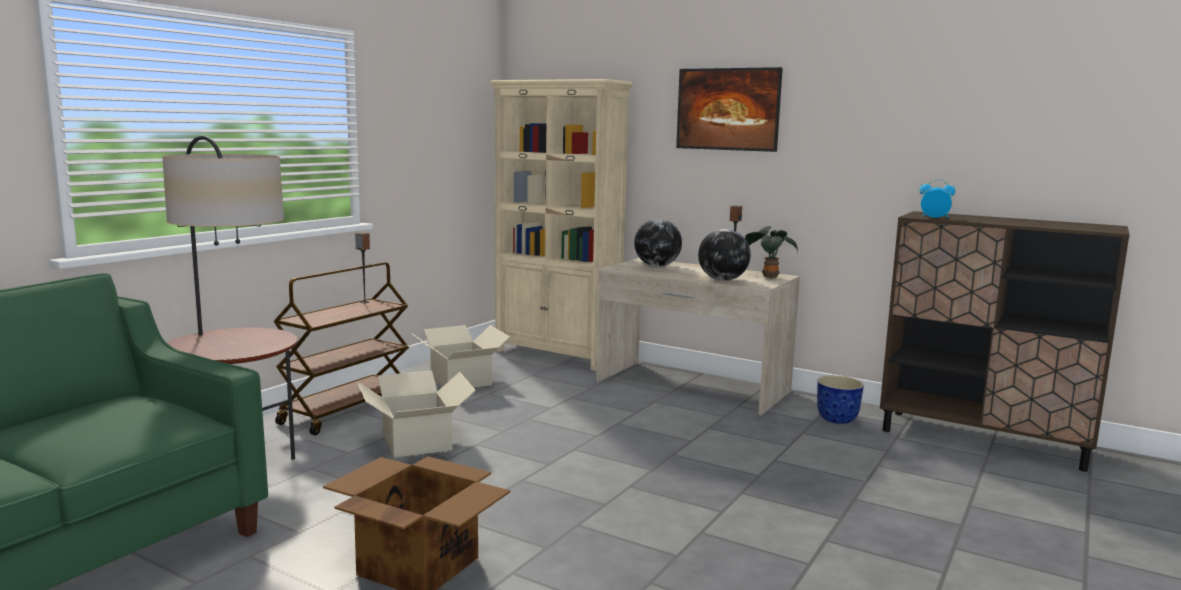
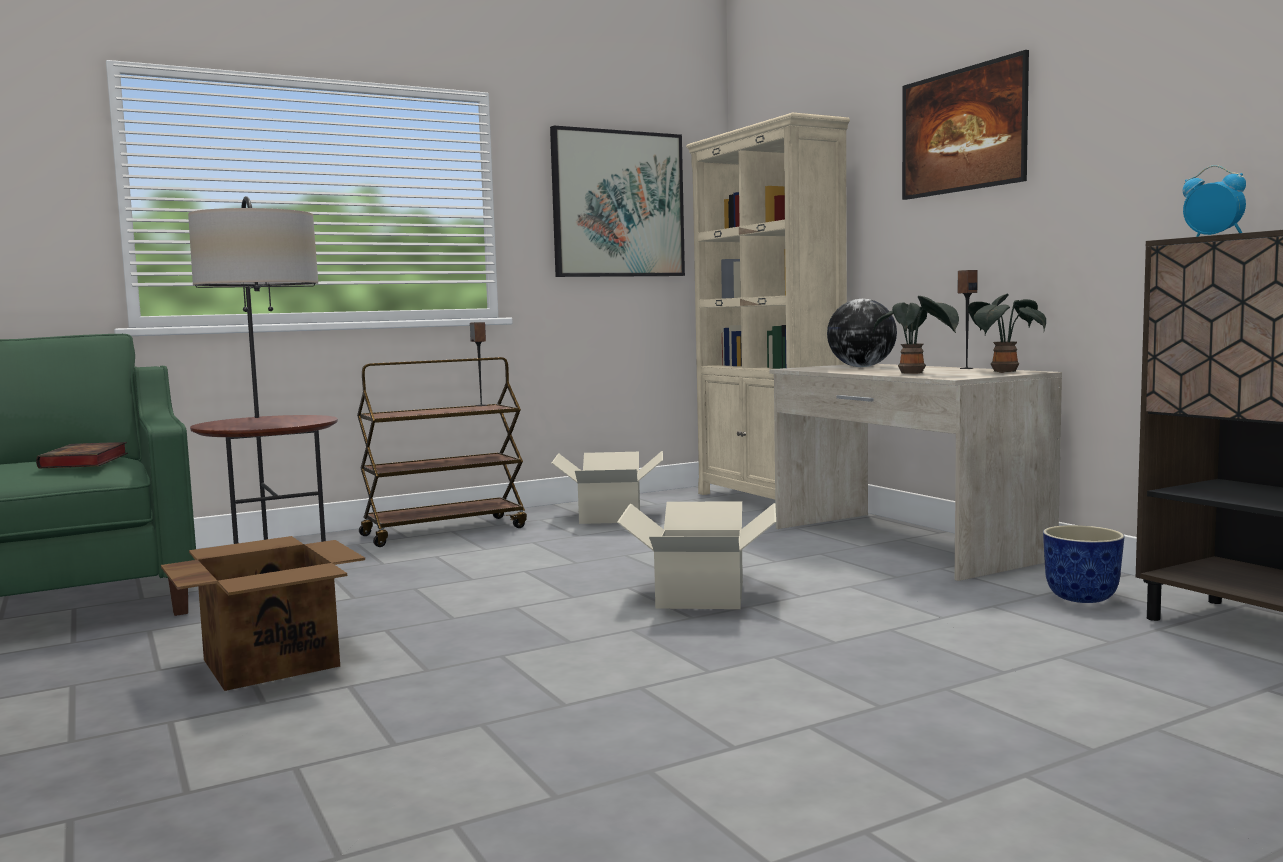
camera: 30 degrees right, 5 degrees down
(150, 413) = (84, 462): none -> book
(416, 442) = (465, 562): cardboard box -> cardboard box (699, 595)
(437, 125) = (618, 204): none -> picture
(722, 280) = (915, 374): globe -> potted plant

